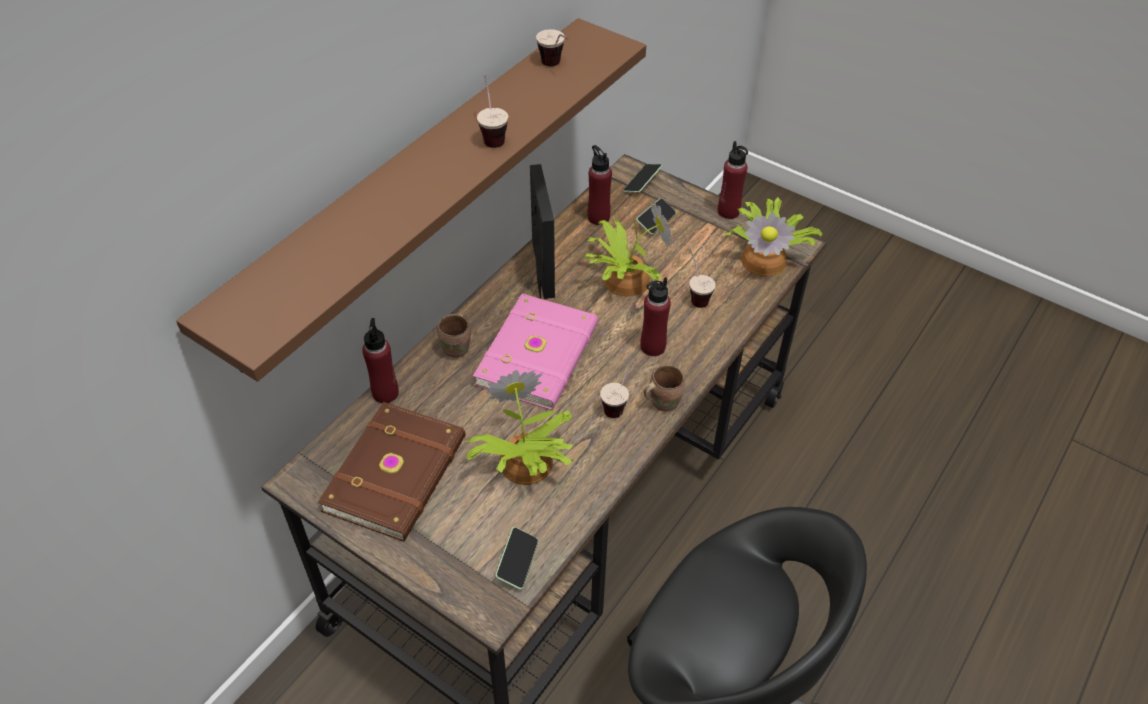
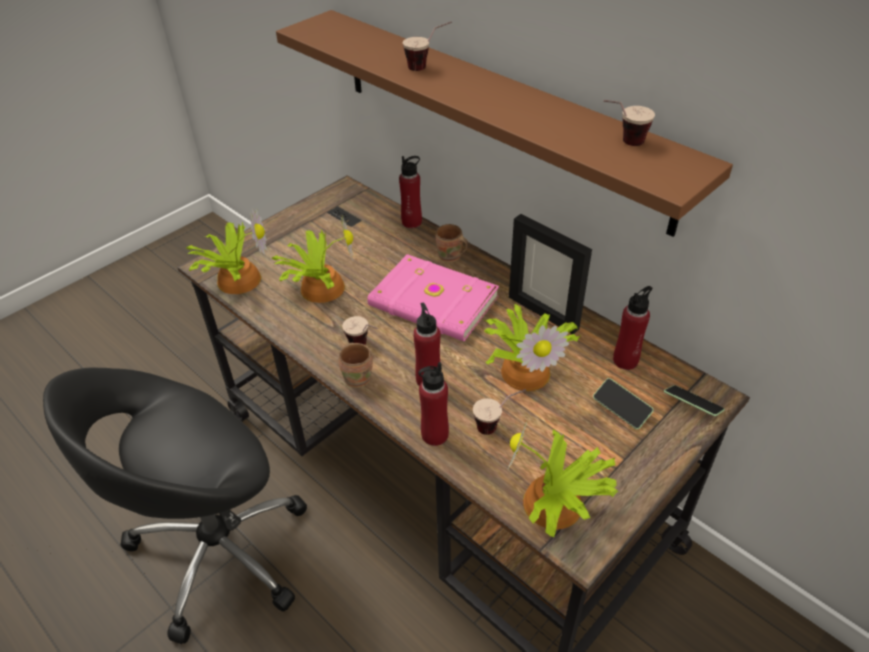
camera: 100 degrees right, 5 degrees down
(398, 474) = (334, 227): brown book -> none
(492, 134) = (506, 107): cup -> cup (427, 67)
(517, 562) = (237, 279): phone -> potted plant
(541, 269) = (544, 312): picture frame -> picture frame turned 45 degrees clockwise
(728, 211) = (645, 484): red bottle -> red bottle (434, 434)

